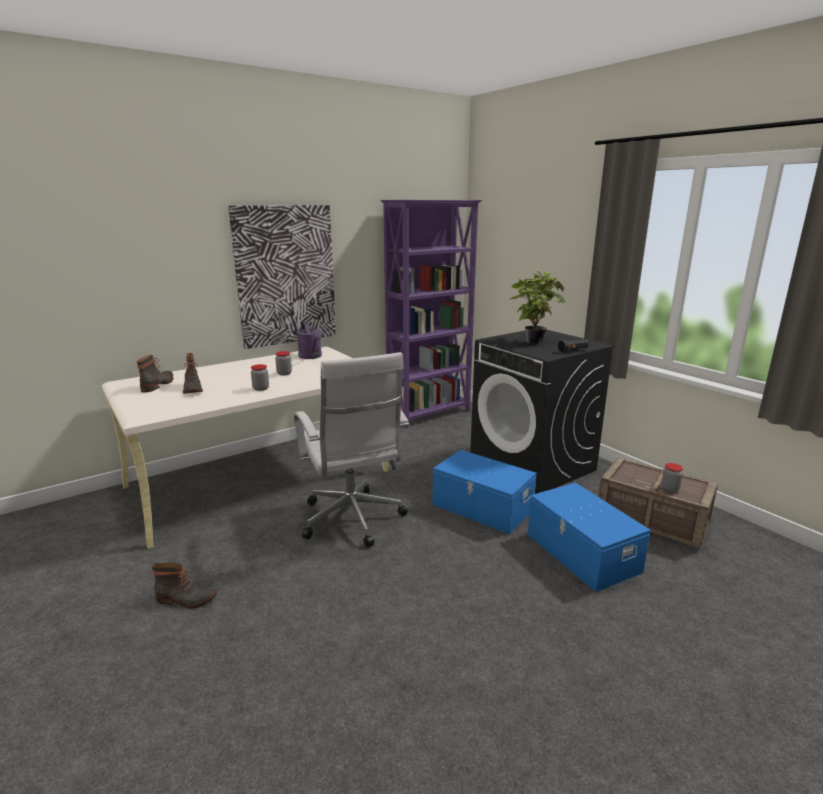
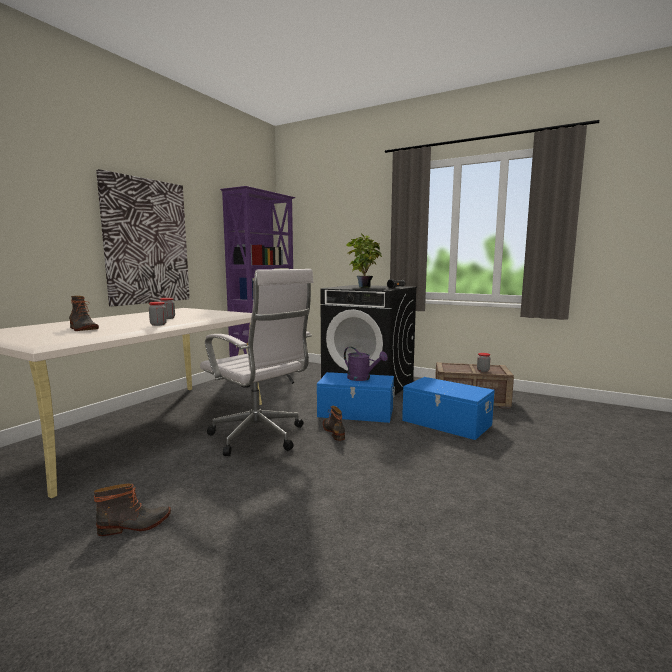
camera: 25 degrees left, 10 degrees down
(158, 384) = (36, 330): boot -> boot (334, 432)
(311, 357) = (179, 311): purple watering can -> purple watering can (362, 378)

